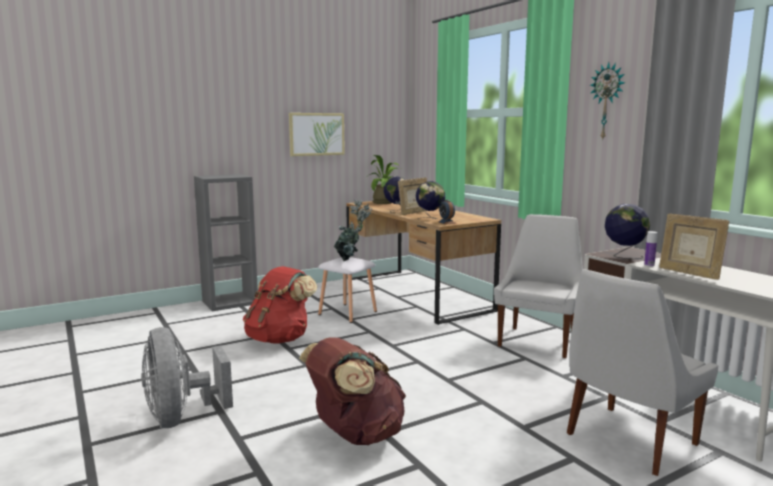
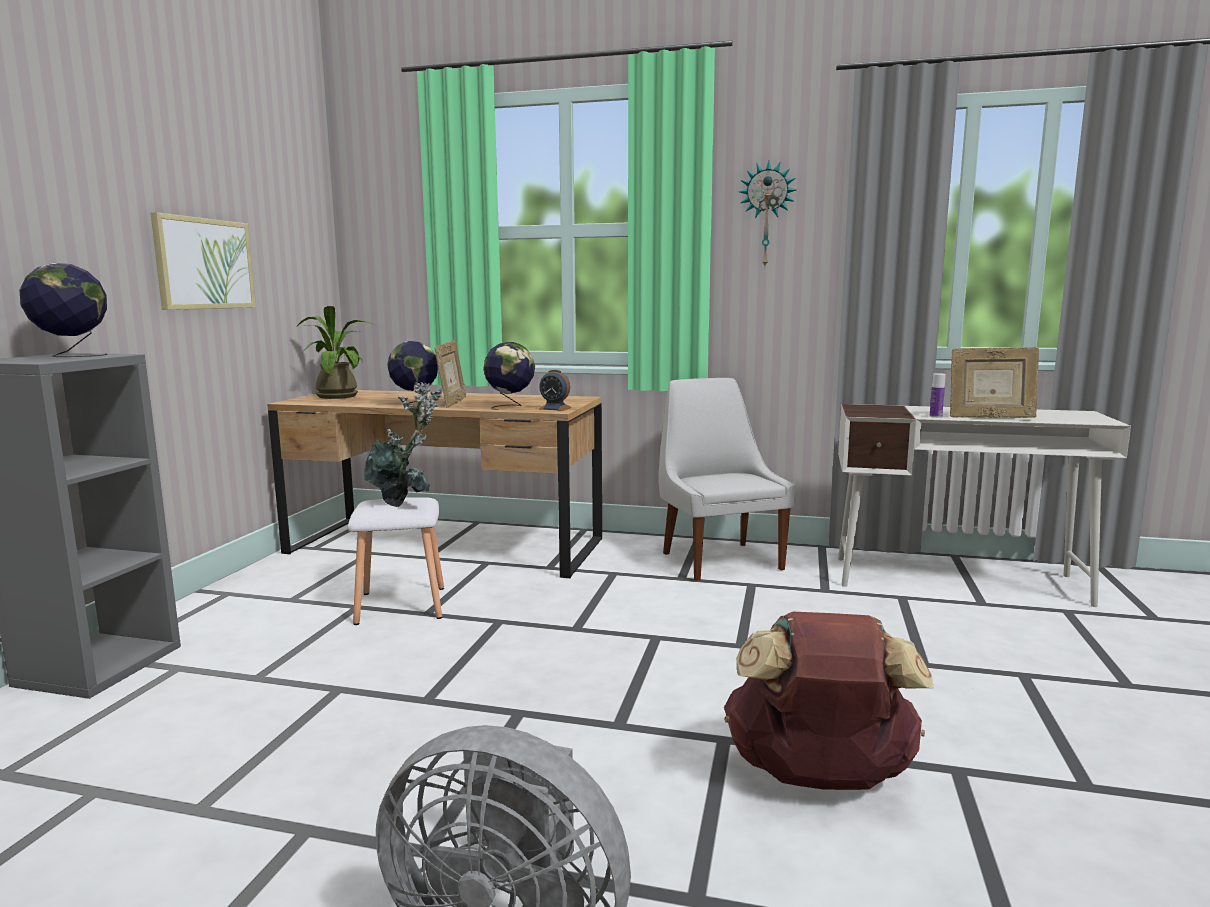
camera: 45 degrees left, 0 degrees up
(279, 339) = (372, 691): red backpack -> none
(624, 256) = (882, 412): globe -> globe (72, 356)
(628, 440) = (1009, 633): white chair -> none

